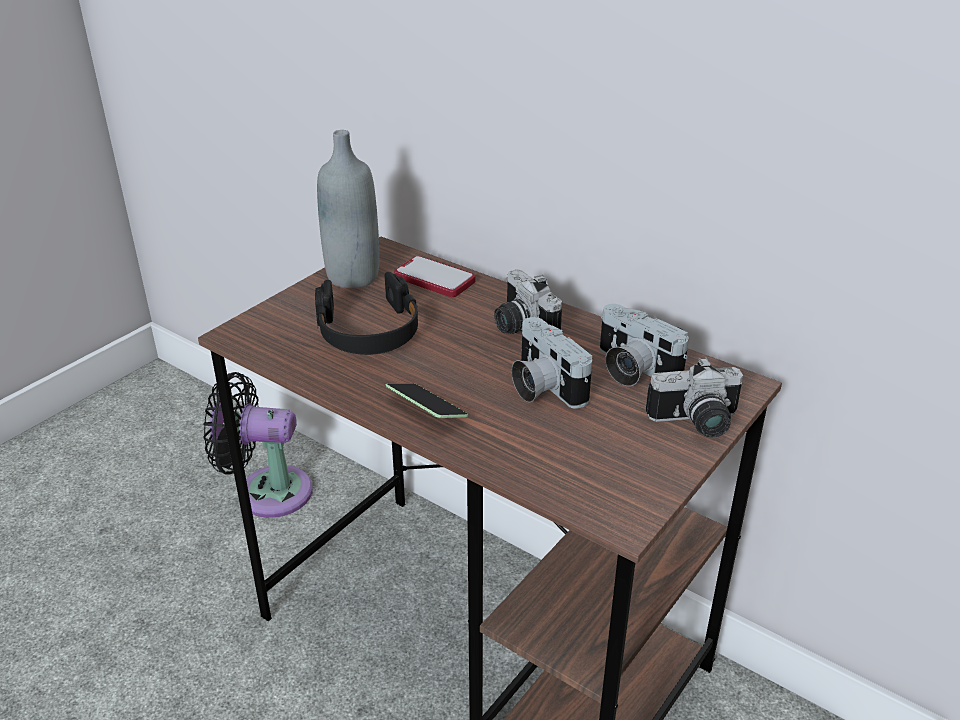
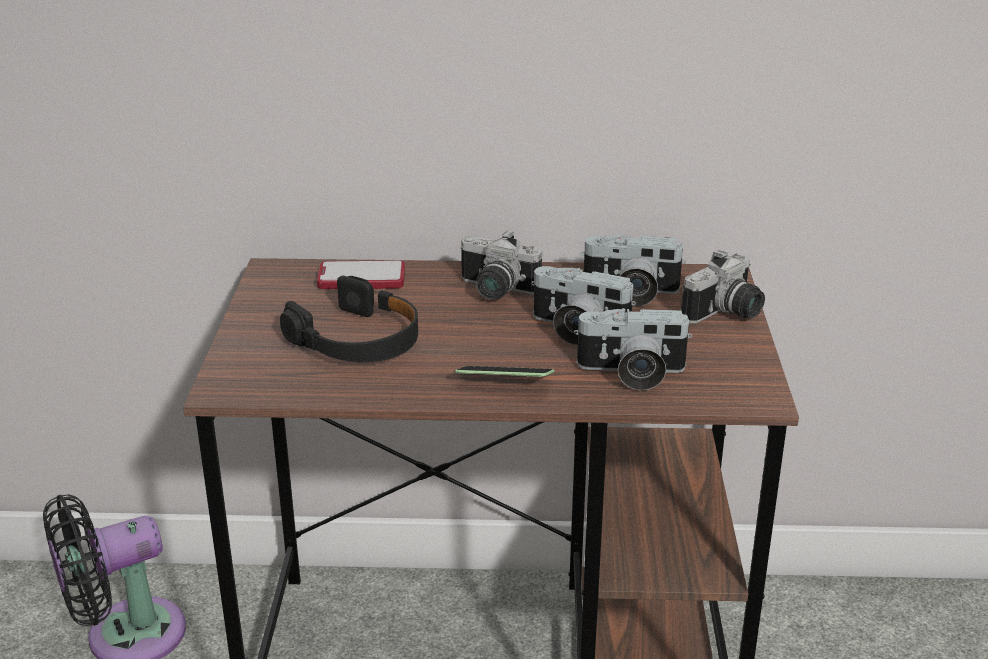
camera: 35 degrees left, 5 degrees down
(353, 276) = (275, 301): grey bottle -> none
(537, 445) = (631, 373): none -> camera

